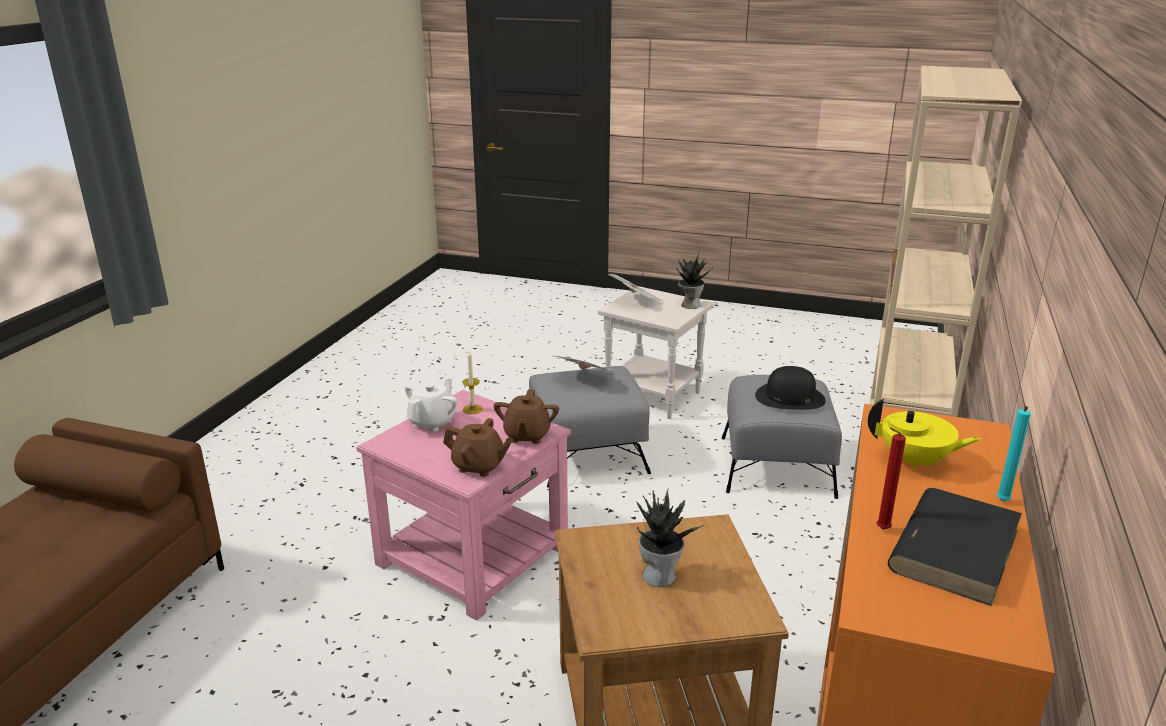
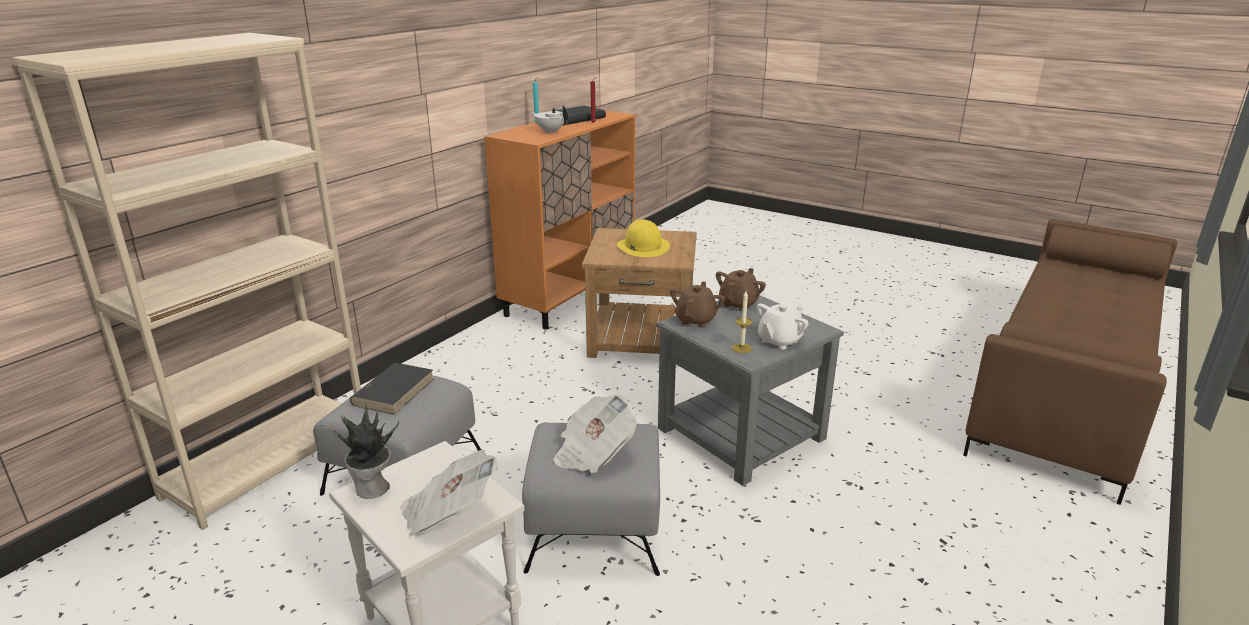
camera: 165 degrees left, 0 degrees up
(473, 555) = (740, 433): pink side table -> grey side table
(479, 466) = (738, 304): brown teapot -> brown teapot turned 90 degrees clockwise
(660, 575) = (643, 246): potted plant -> yellow hat
(789, 397) = (394, 391): black hat -> black book
(915, 462) = (550, 131): yellow teapot -> white teapot

